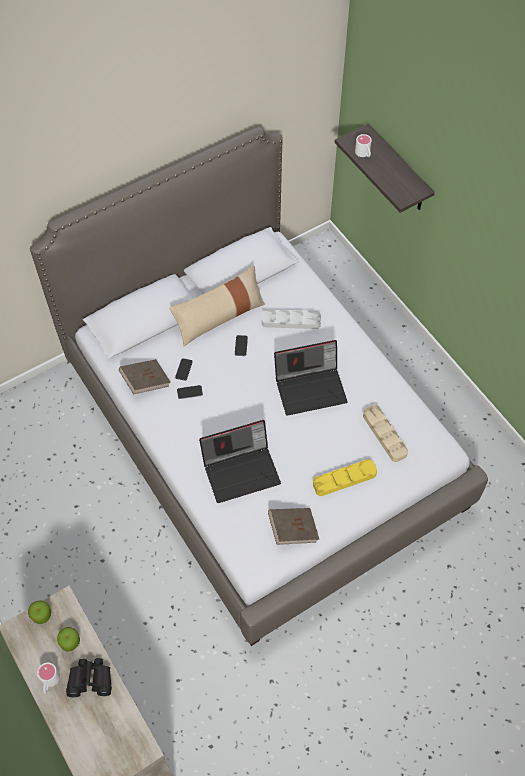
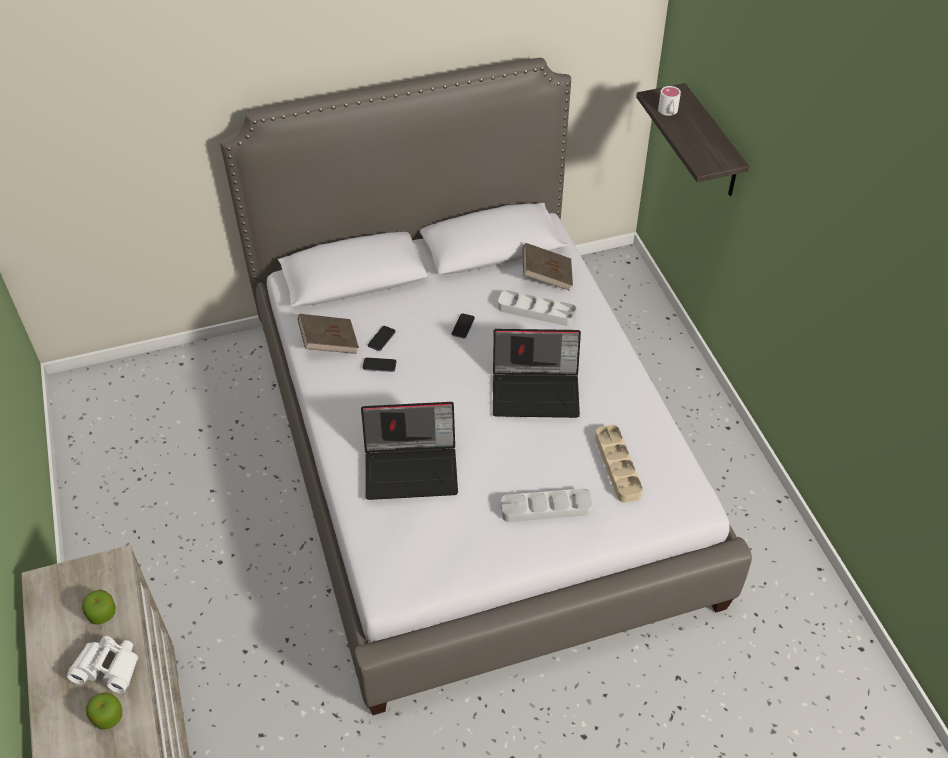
camera: 15 degrees right, 10 degrees down
(41, 615) = (80, 572): apple -> apple (108, 717)
(49, 682) = (55, 657): white mug -> none
(90, 680) = (108, 668): black binoculars -> white binoculars
(219, 317) = (447, 290): beige pillow -> none
(293, 530) = (455, 555): brown book -> brown book (546, 276)
(344, 479) = (546, 508): yellow tray -> grey tray

